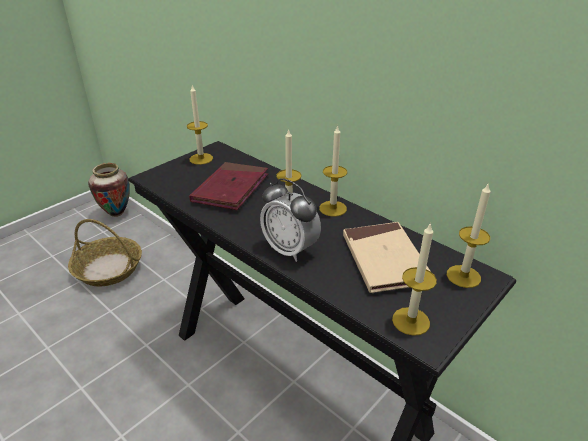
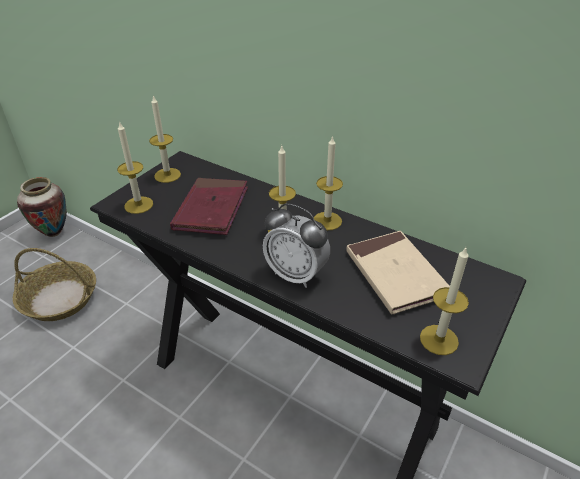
camera: 10 degrees left, 5 degrees up
(463, 276) = (477, 283): candle -> candle (138, 205)

